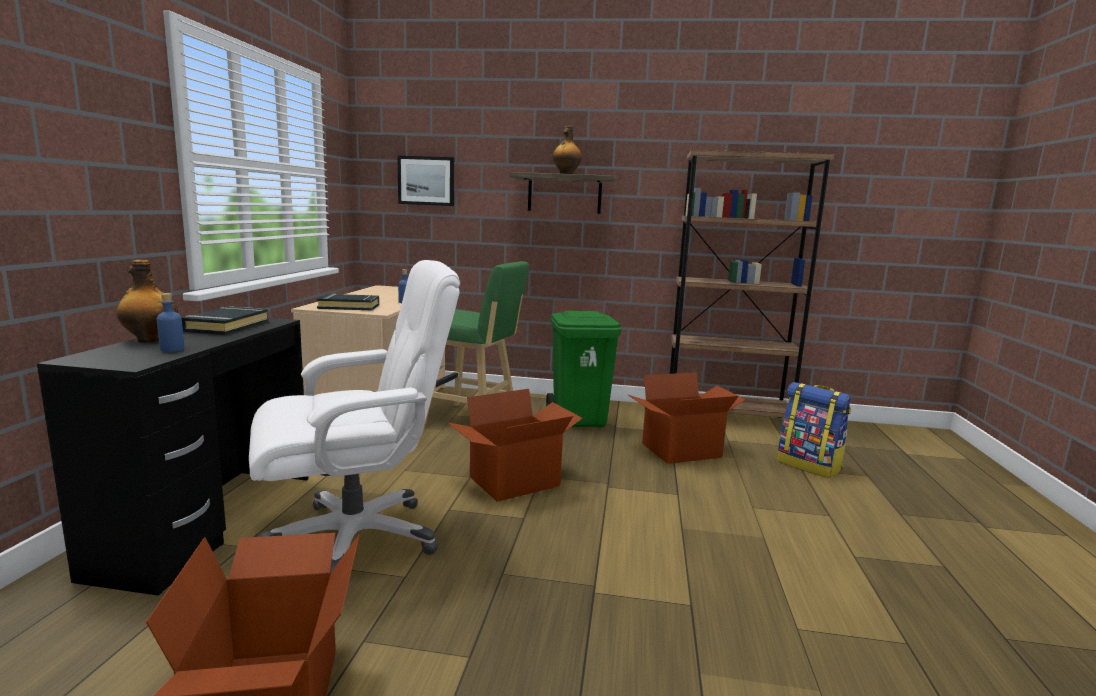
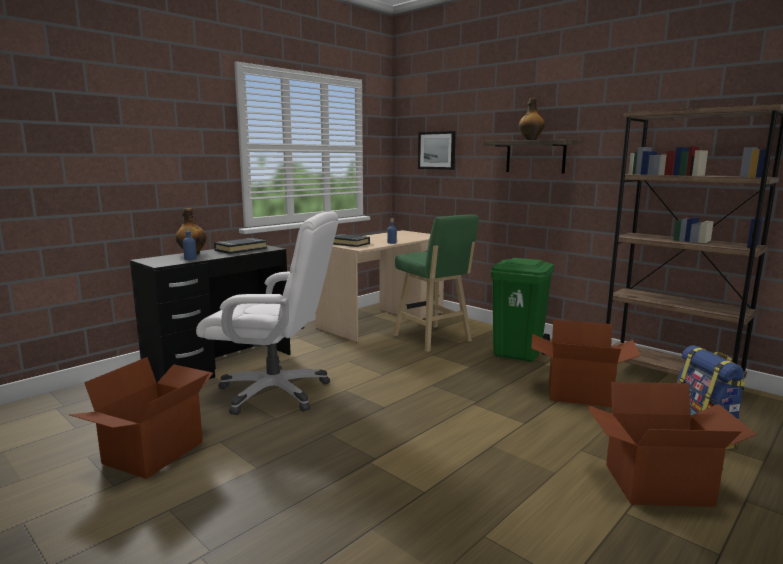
camera: 35 degrees right, 0 degrees up
(515, 482) = (409, 384): cardboard box -> cardboard box (658, 486)

